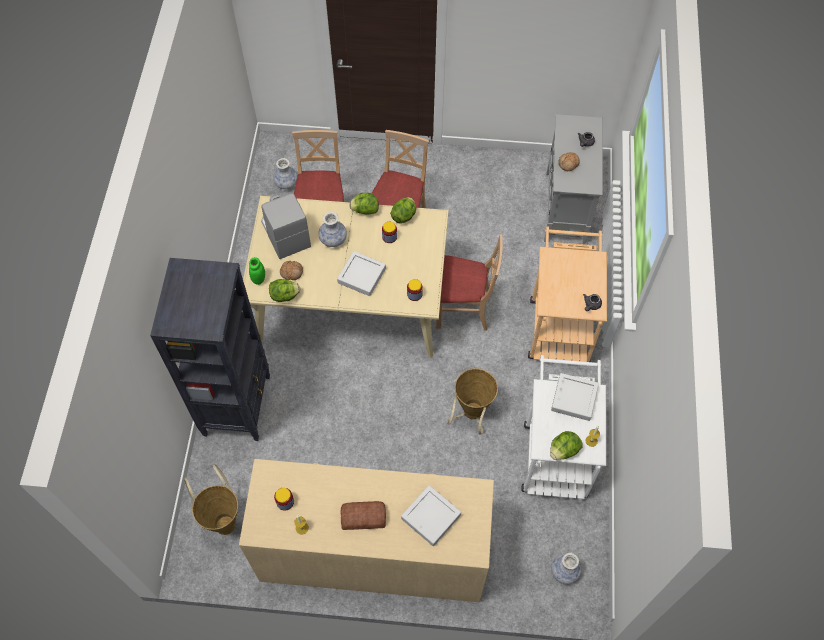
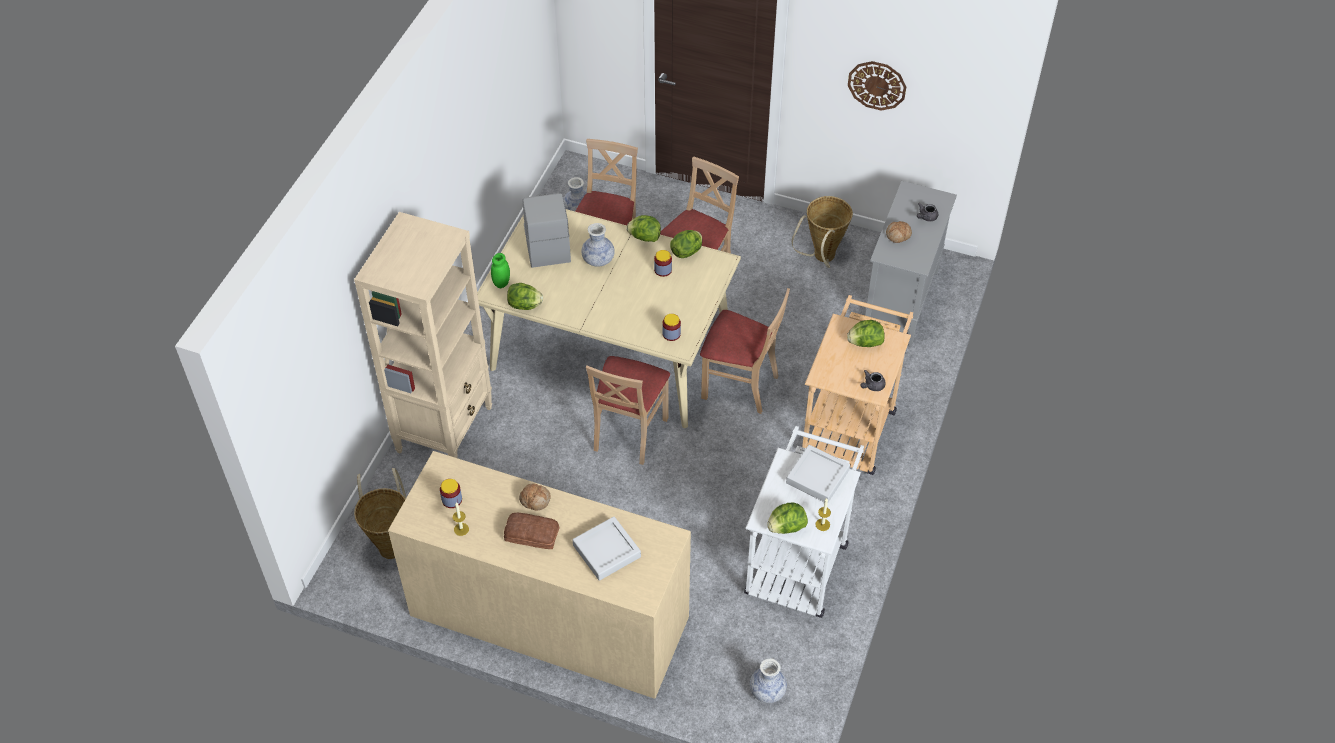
camera: 15 degrees right, 10 degrees down
(237, 404) = (445, 429): black bookcase -> beige bookcase
(292, 272) = (540, 283): bread -> bread (535, 499)
(361, 275) = (617, 303): grey tray -> none
(388, 372) = (629, 433): none -> beige chair
(471, 415) = (711, 500): basket -> basket (821, 258)
(528, 41) = (877, 85): none -> wall clock
(573, 268) = (865, 343): none -> lettuce

